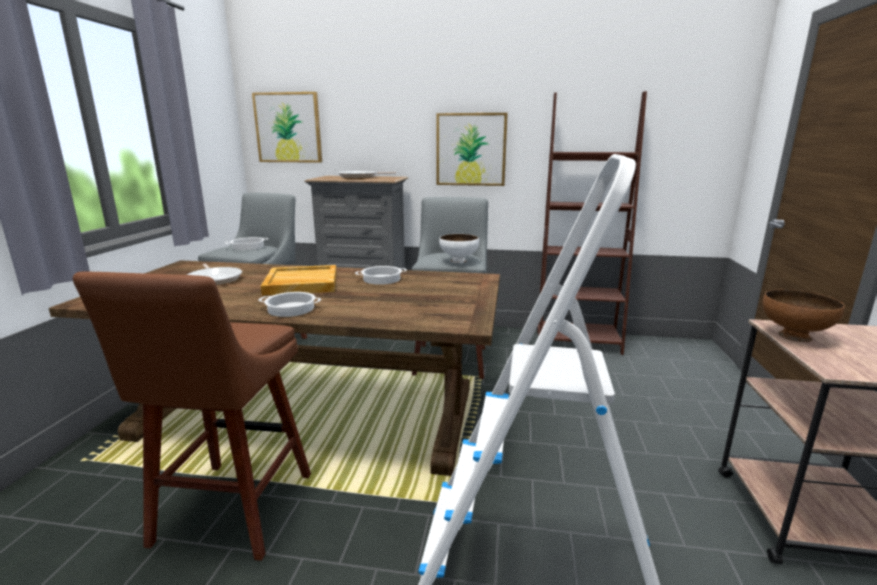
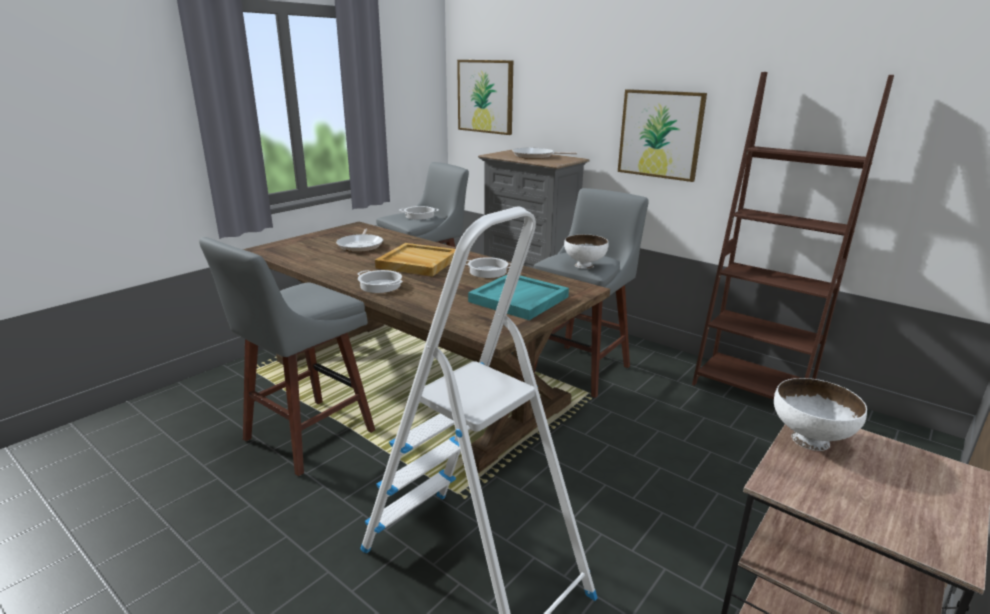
camera: 30 degrees right, 5 degrees up
(232, 511) = (306, 437): brown stool -> grey stool
(443, 294) = (519, 300): none -> turquoise tray
(794, 336) = (810, 439): brown bowl -> white bowl

